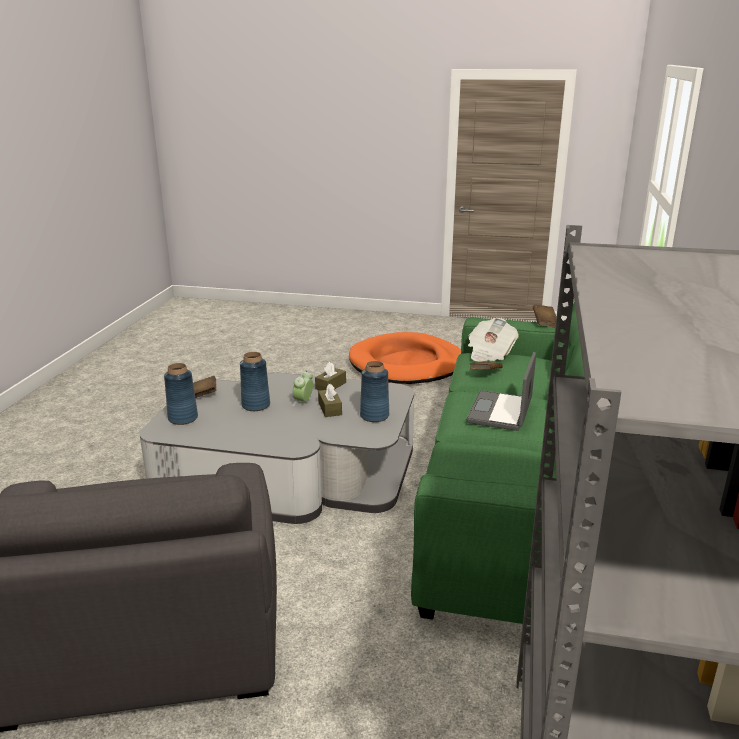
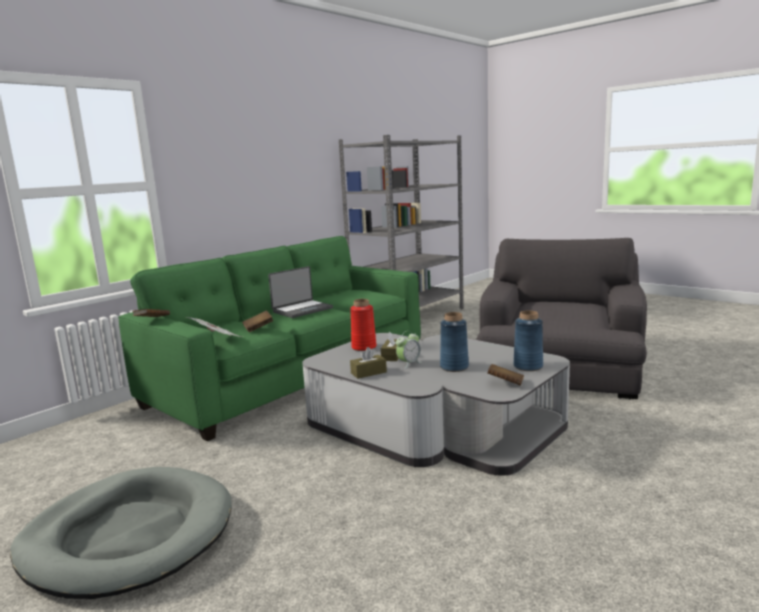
camera: 150 degrees left, 10 degrees down
(374, 416) = (364, 347): blue vase -> red vase
(407, 364) = (129, 536): orange dog bed -> grey dog bed

